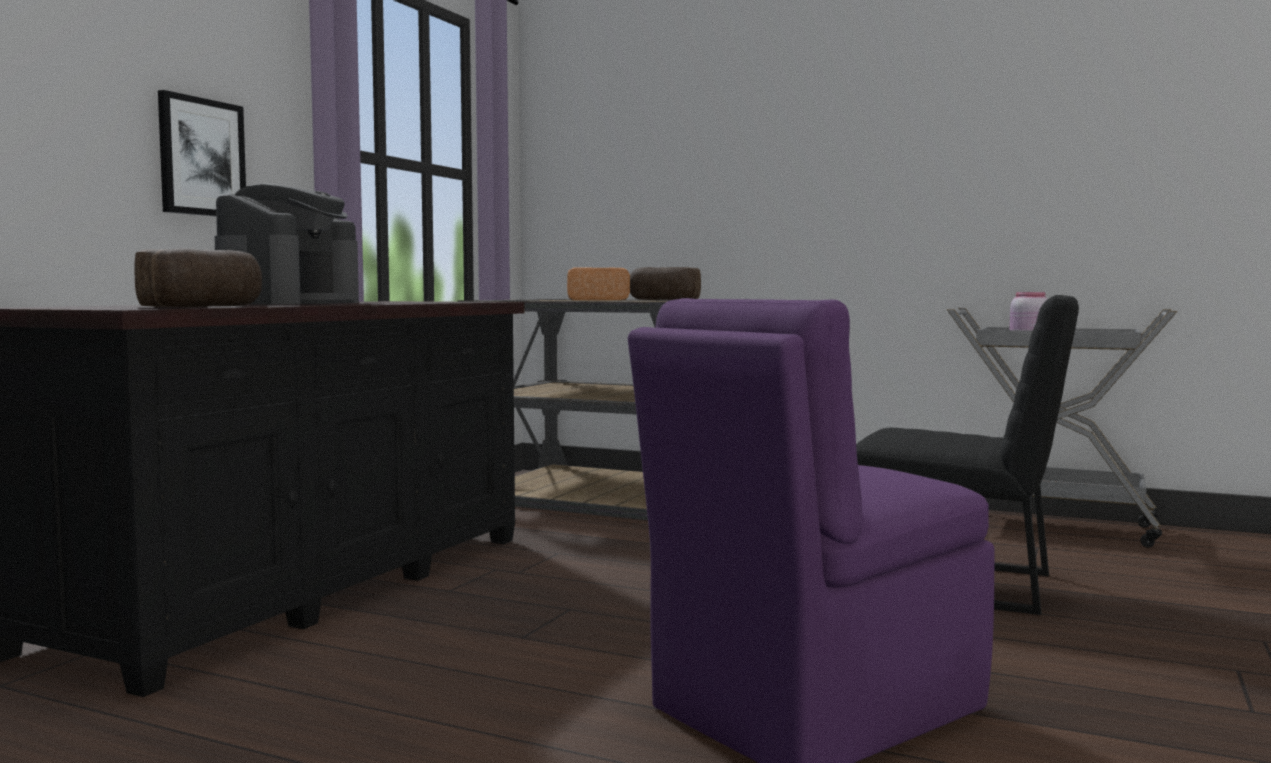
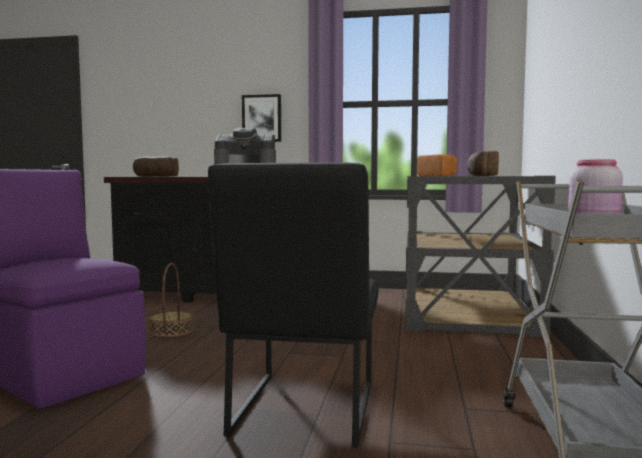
camera: 75 degrees right, 0 degrees up
(566, 637) = (172, 330): none -> basket

